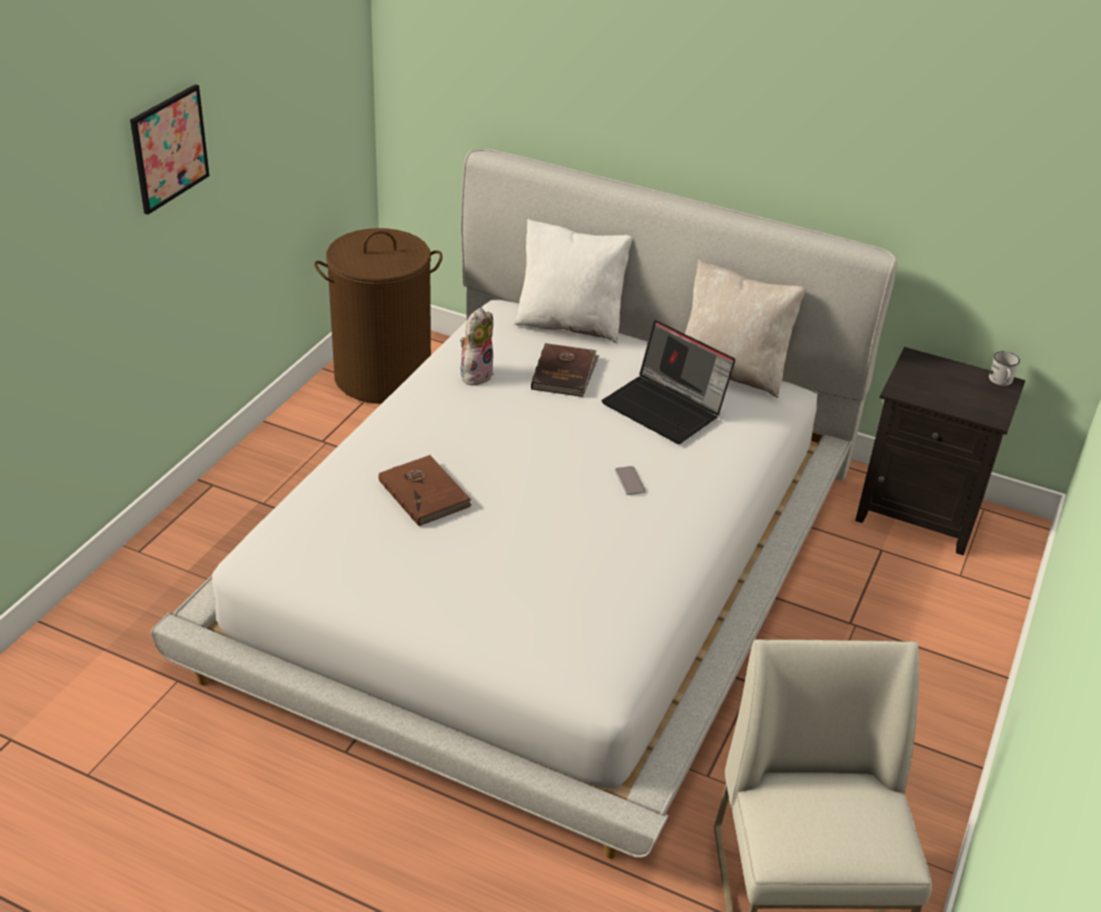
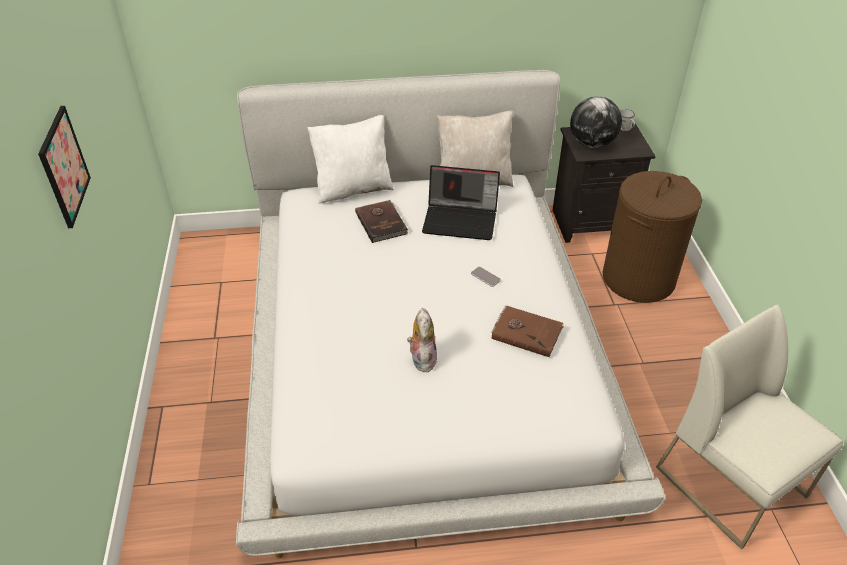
camera: 30 degrees left, 5 degrees up
(382, 377) = (217, 274): brown laundry basket -> brown laundry basket (638, 279)
(425, 492) = (372, 345): brown book -> brown book (526, 332)
(475, 374) = (327, 247): plush toy -> plush toy (422, 359)
(927, 382) = (592, 144): none -> globe

